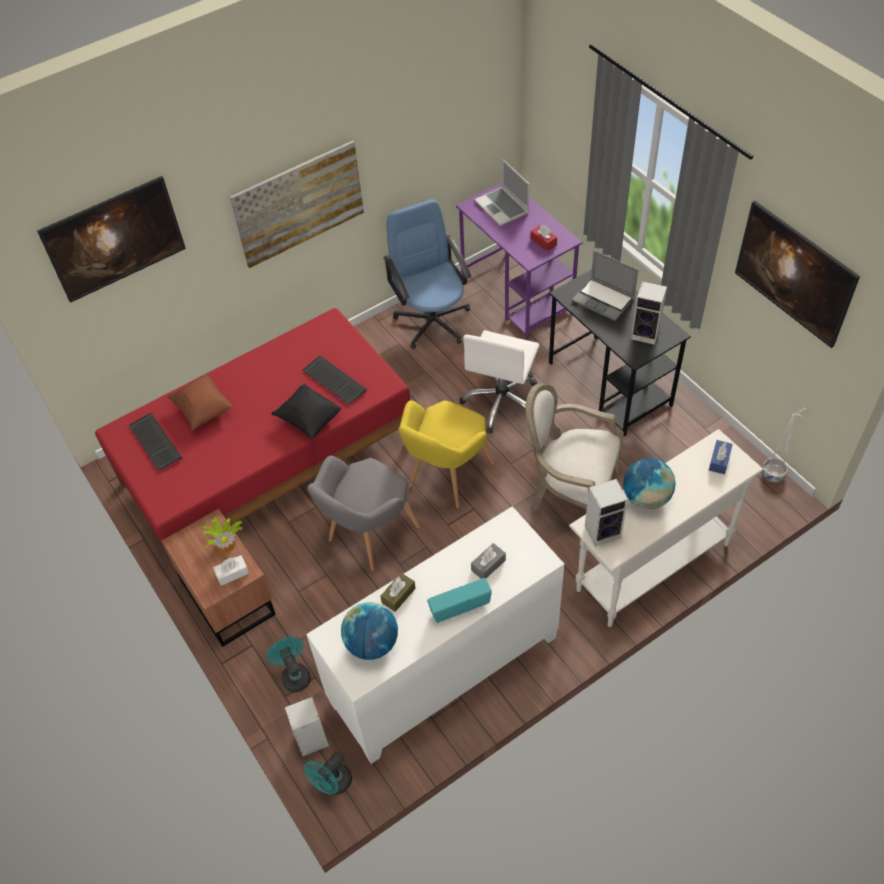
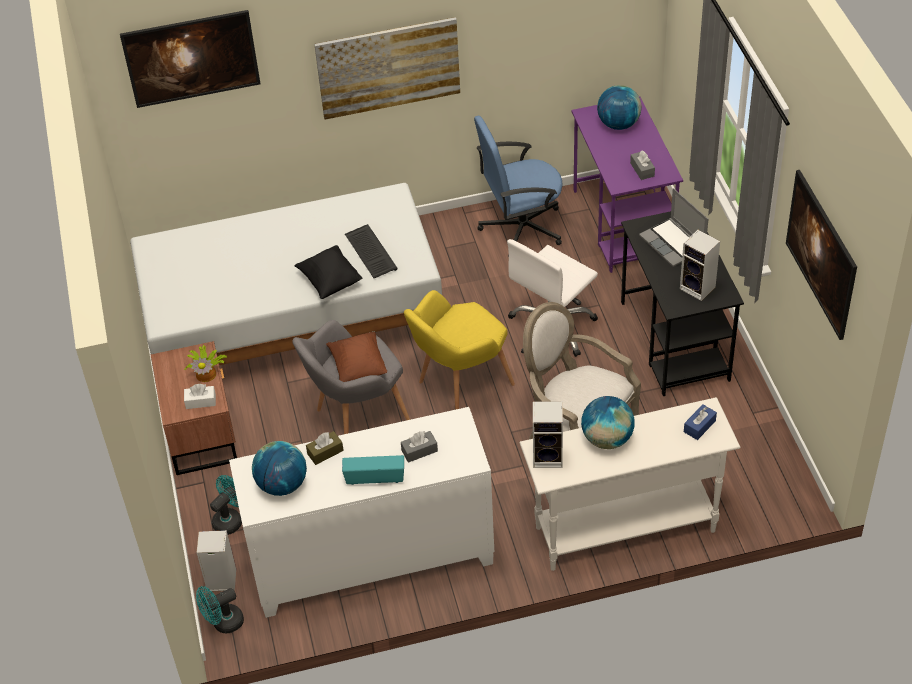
camera: 20 degrees right, 5 degrees down
(154, 442) = (179, 263): keyboard -> none
(203, 409) = (236, 245): brown pillow -> brown pillow (358, 367)
(267, 462) = (291, 320): red bed -> white bed
(294, 674) = (230, 519): turquoise fan -> turquoise fan turned 45 degrees clockwise
(432, 321) = (520, 228): blue office chair -> blue office chair turned 105 degrees counterclockwise
(503, 207) = (618, 124): laptop -> globe
(543, 242) = (642, 169): red tissue box -> grey tissue box
(773, 474) = (802, 479): white planter -> none

